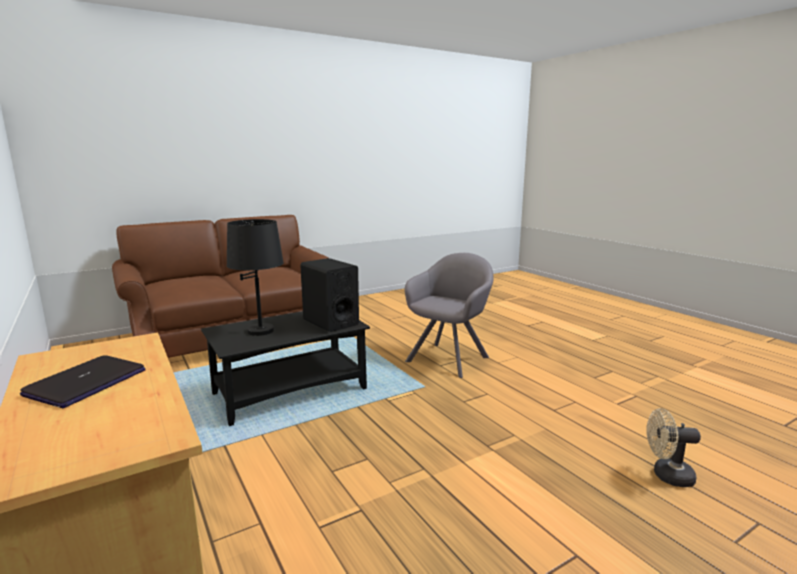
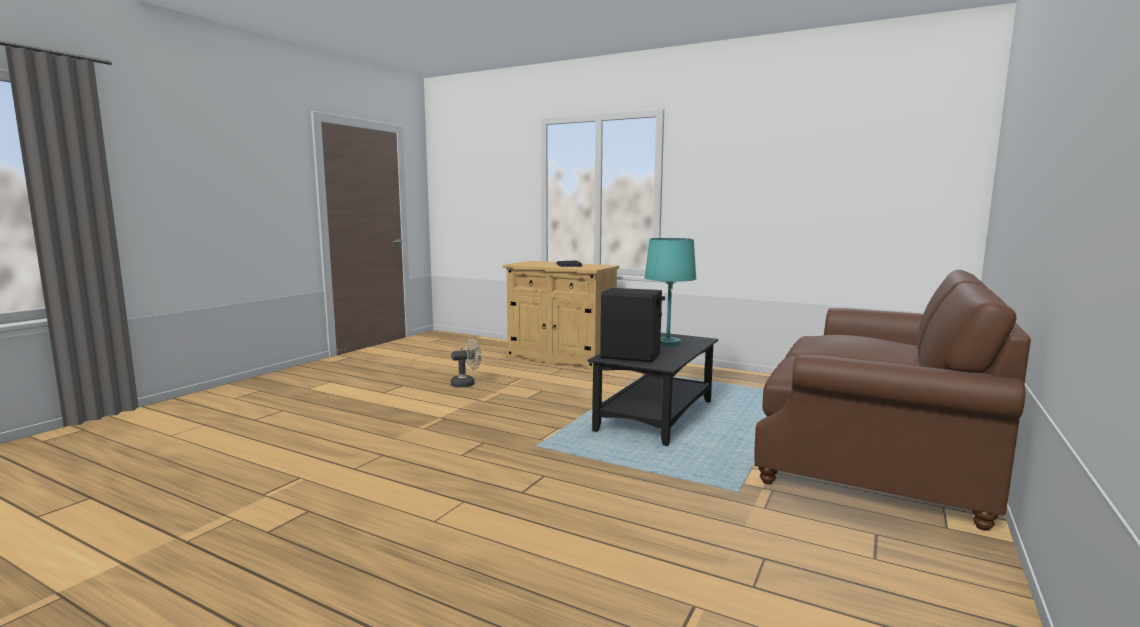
camera: 150 degrees right, 5 degrees down
(260, 330) = (668, 343): black table lamp -> turquoise table lamp
(450, 357) = (541, 491): grey armchair -> none
(667, 476) = (298, 429): beige fan -> beige fan (466, 384)

